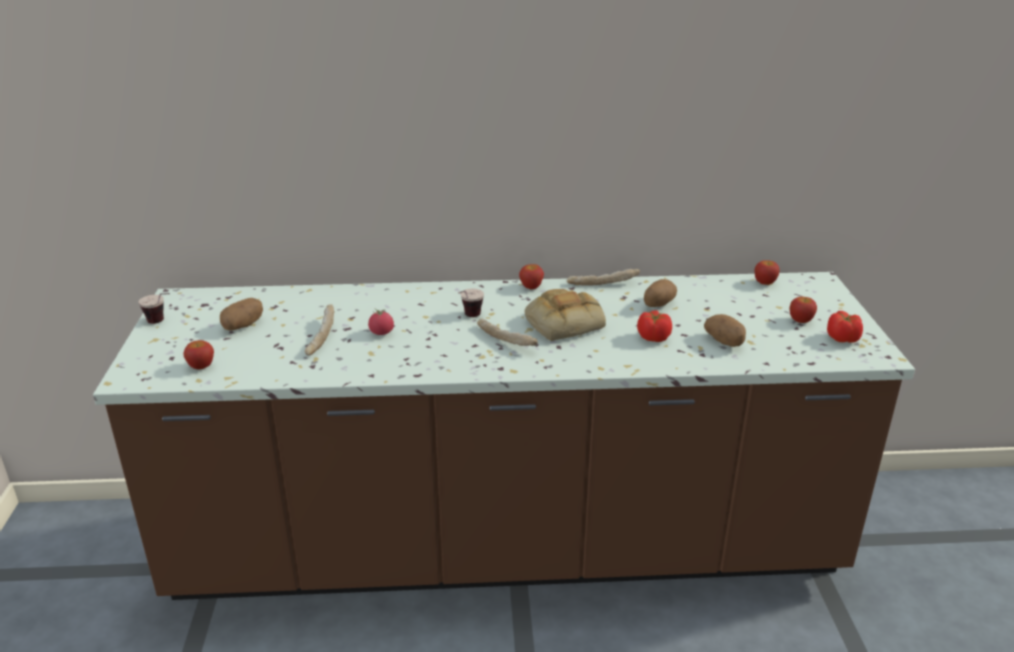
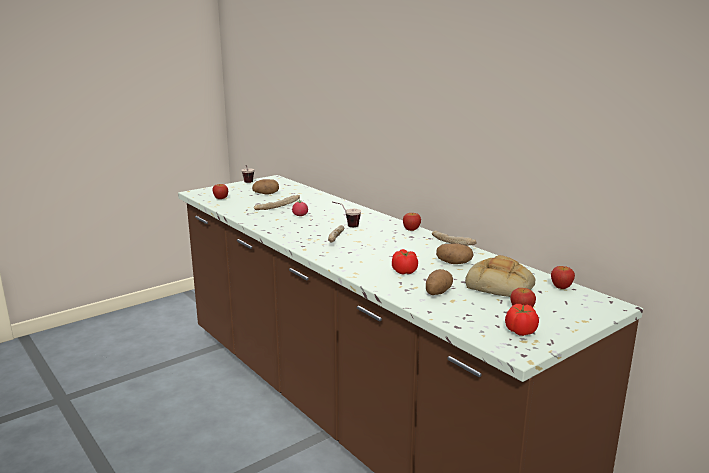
camera: 55 degrees right, 10 degrees down
(564, 322) = (382, 246): bread -> bread (501, 286)

